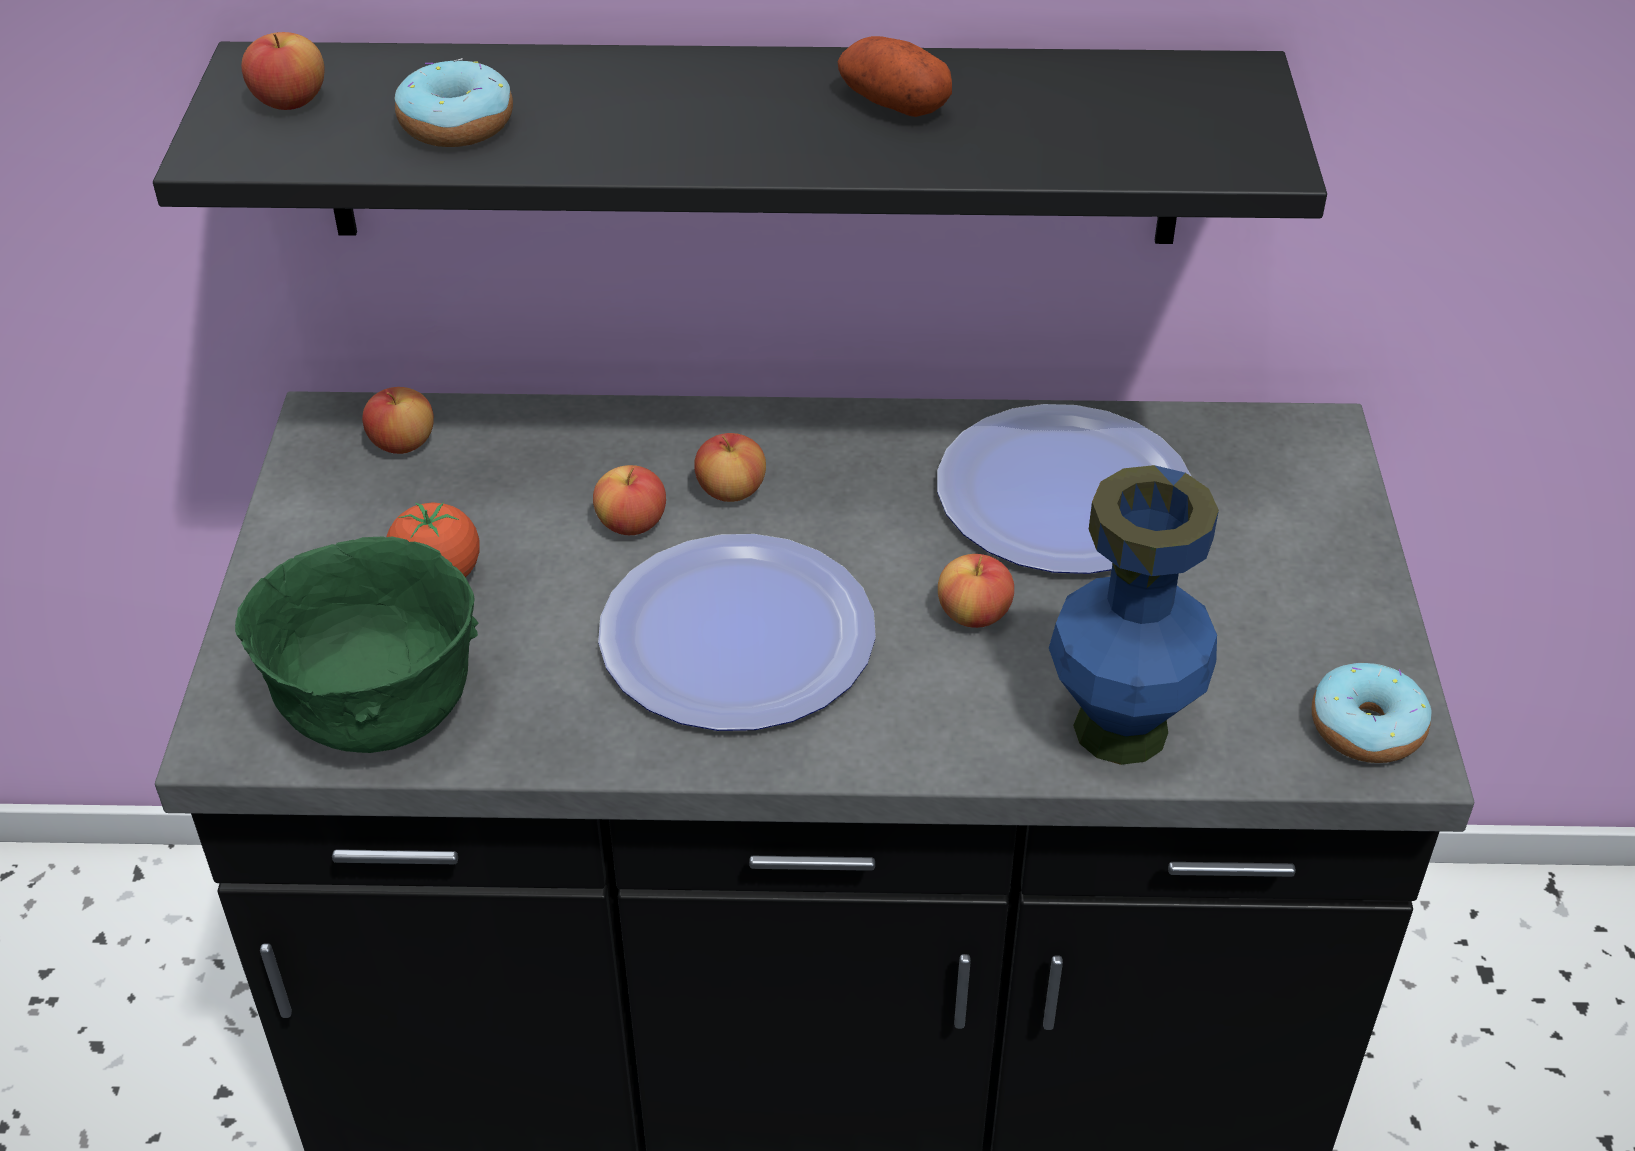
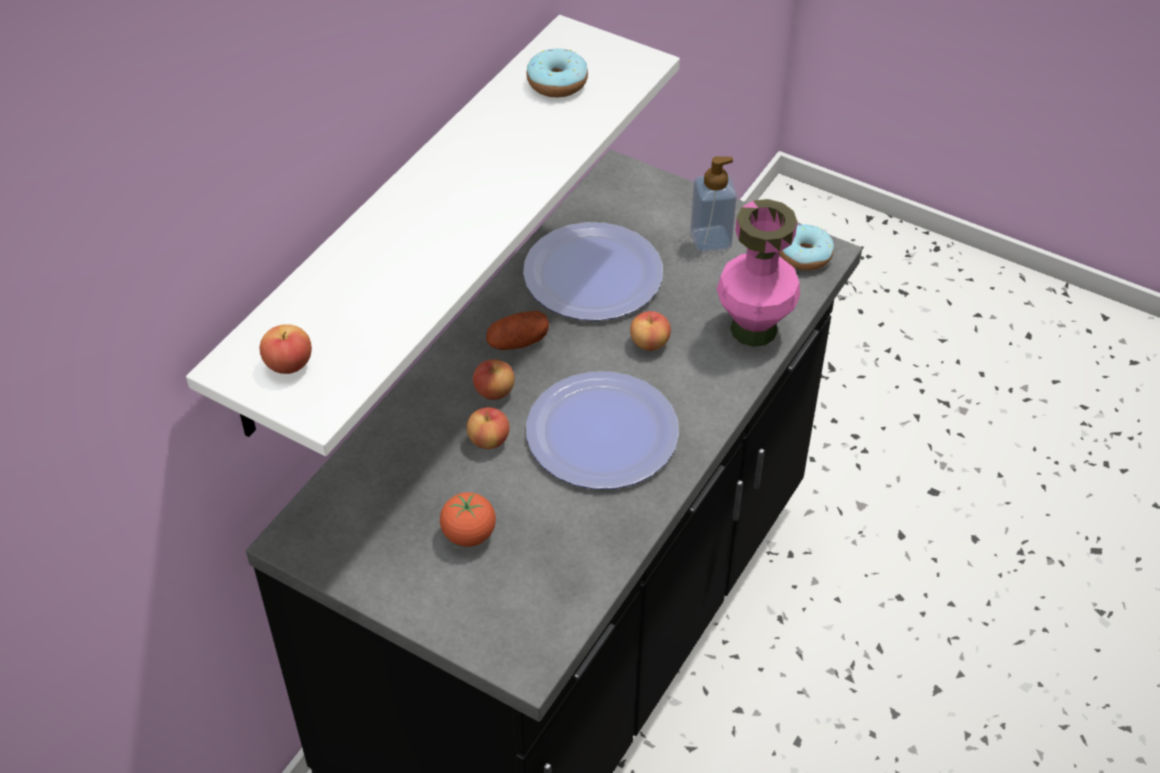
camera: 60 degrees left, 5 degrees up
(379, 714) = (555, 594): green bowl -> none
(402, 443) = (342, 512): apple -> none
(457, 124) = (375, 306): donut -> donut (557, 83)
(752, 144) = (399, 223): black shelf -> white shelf
(893, 104) = (496, 149): potato -> potato (517, 342)
(1119, 728) = (753, 329): blue vase -> pink vase
(1279, 594) = (710, 239): none -> soap dispenser

